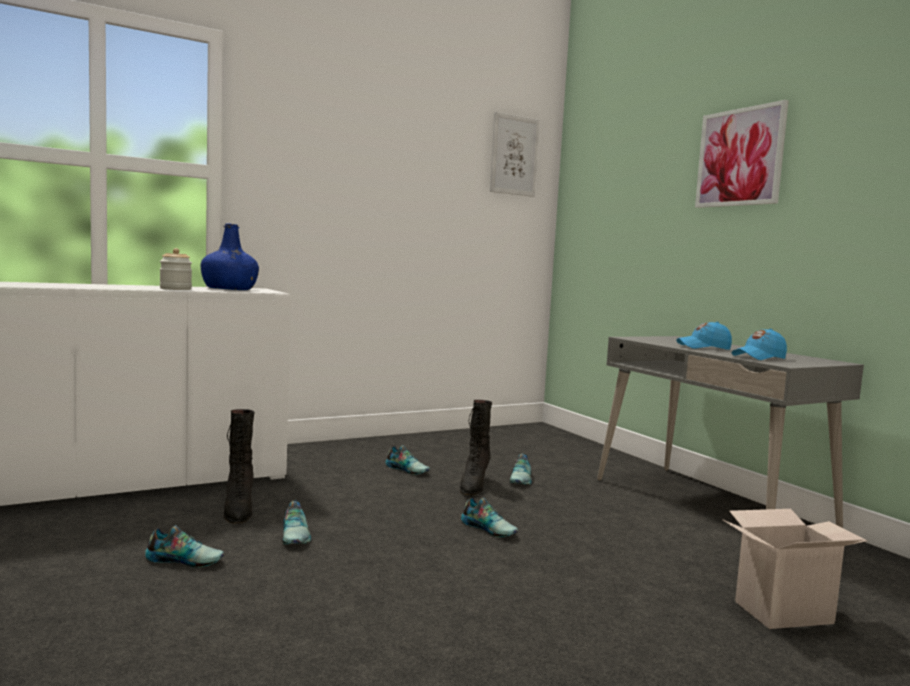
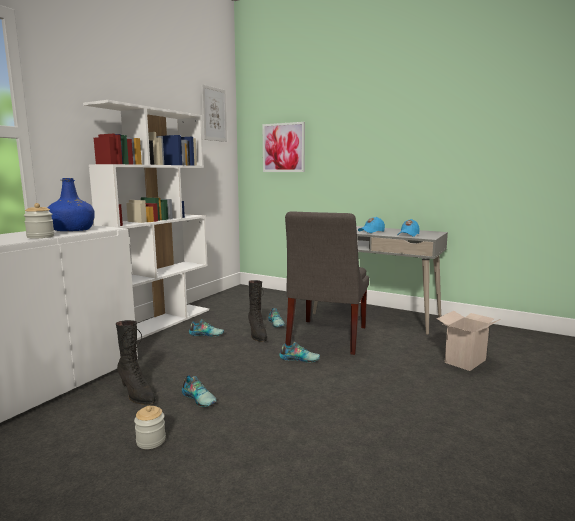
camera: 30 degrees left, 5 degrees up
(185, 559) = (151, 441): shoe -> jar
(372, 444) = (161, 322): none -> white bookcase
(571, 514) = (326, 337): none -> grey chair
(740, 157) = (369, 122): picture -> picture (283, 147)

